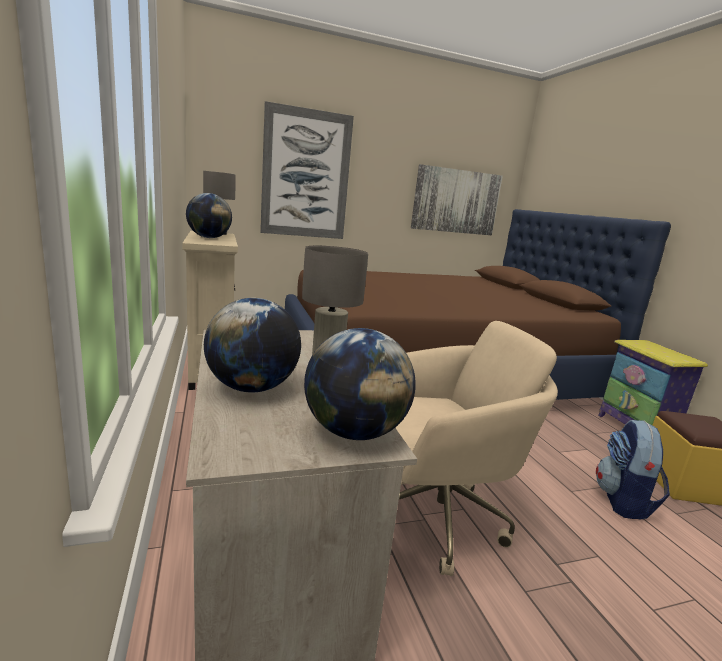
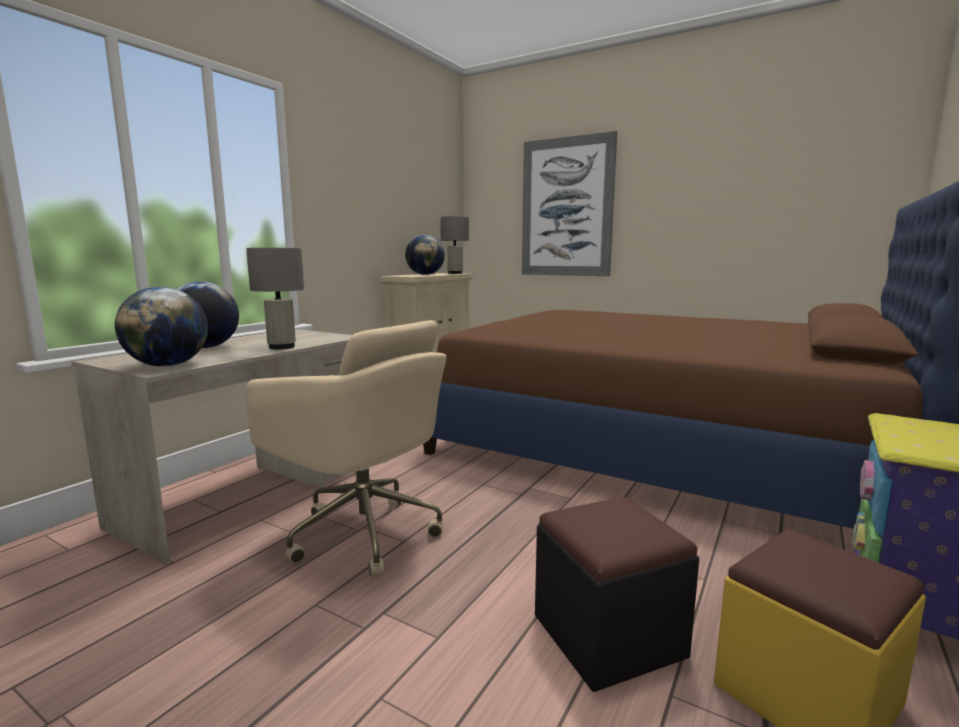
camera: 50 degrees right, 5 degrees down
(456, 201) = (784, 210): picture -> none
(623, 501) = (608, 636): backpack -> black ottoman

